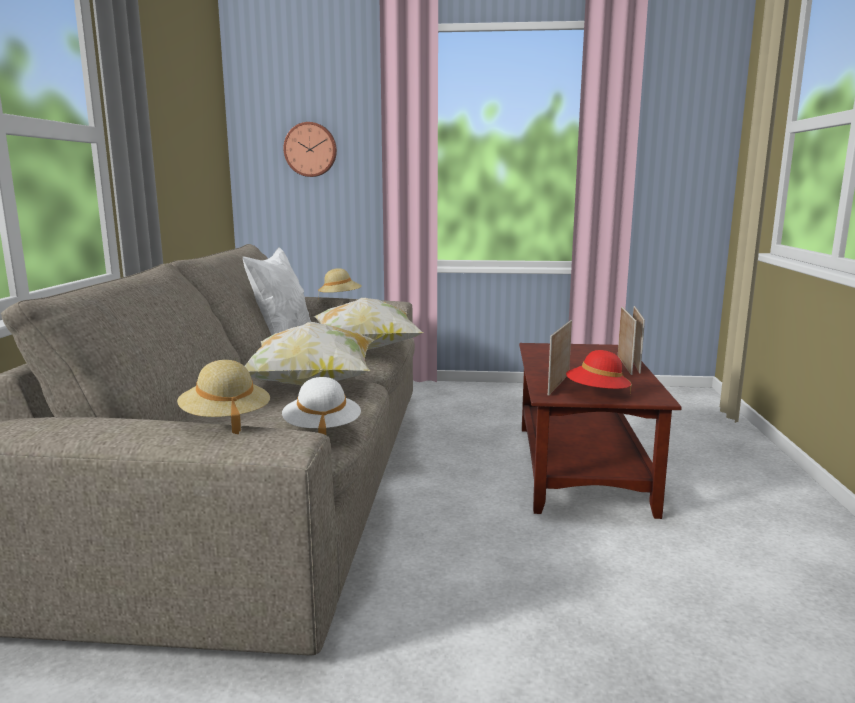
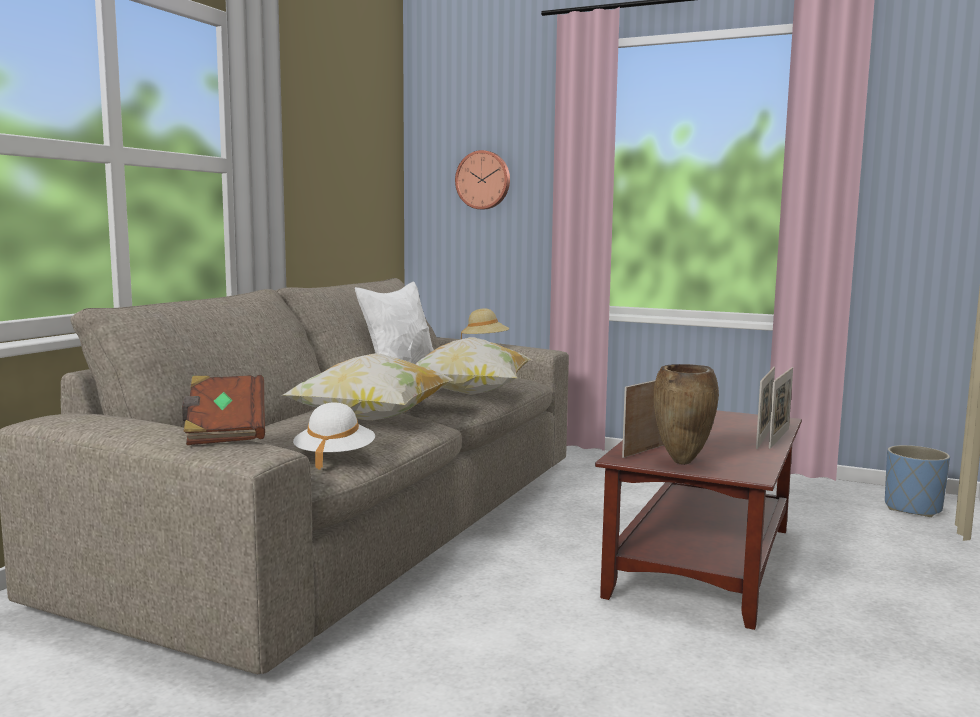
camera: 20 degrees right, 5 degrees down
(225, 420) = (224, 431): beige hat -> brown book
(597, 394) = (683, 463): red hat -> brown vase
(680, 402) = (912, 508): none -> blue planter

